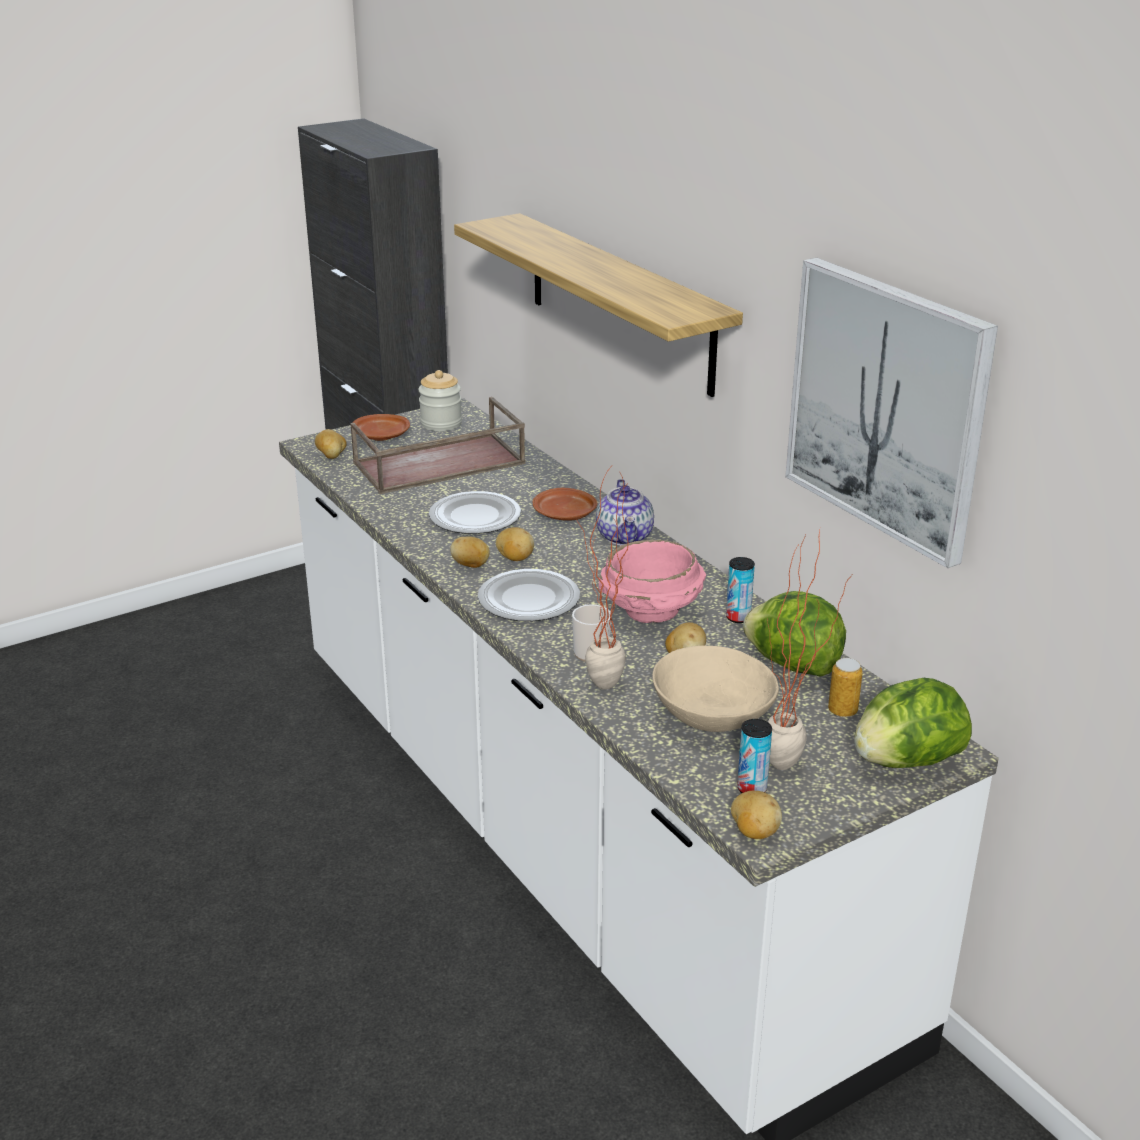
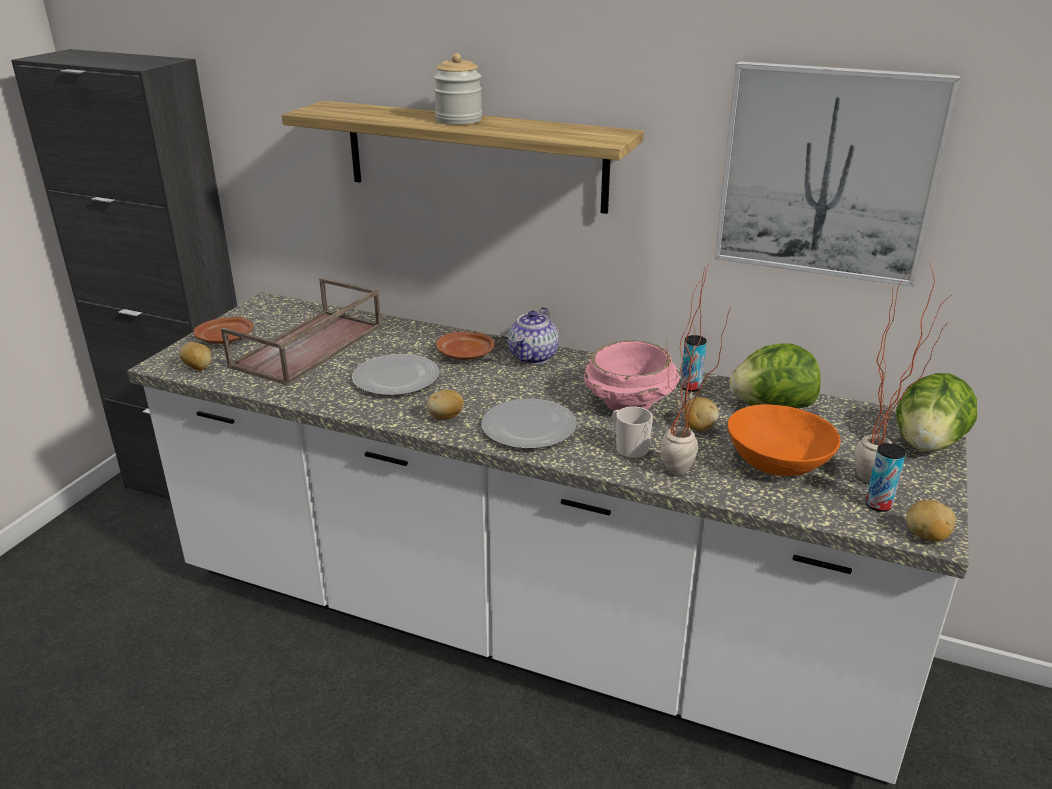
camera: 35 degrees left, 0 degrees up
(441, 424) = (268, 316): jar -> jar (458, 120)
(514, 558) = (473, 400): potato -> none
(625, 537) = (533, 357): teapot -> teapot turned 60 degrees clockwise
(711, 716) = (777, 464): beige bowl -> orange bowl
(842, 711) = (845, 426): can -> none

